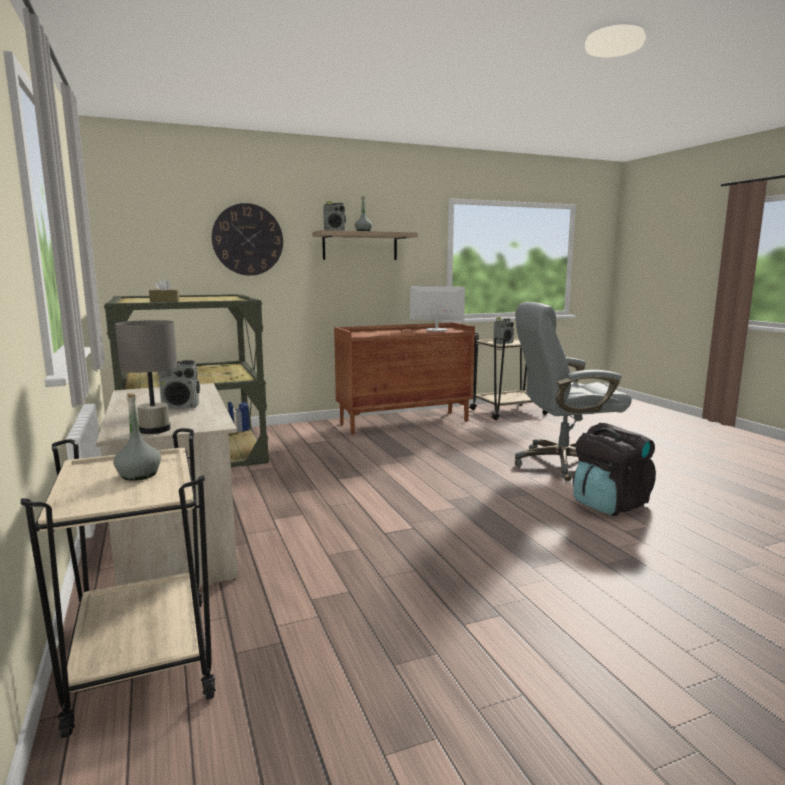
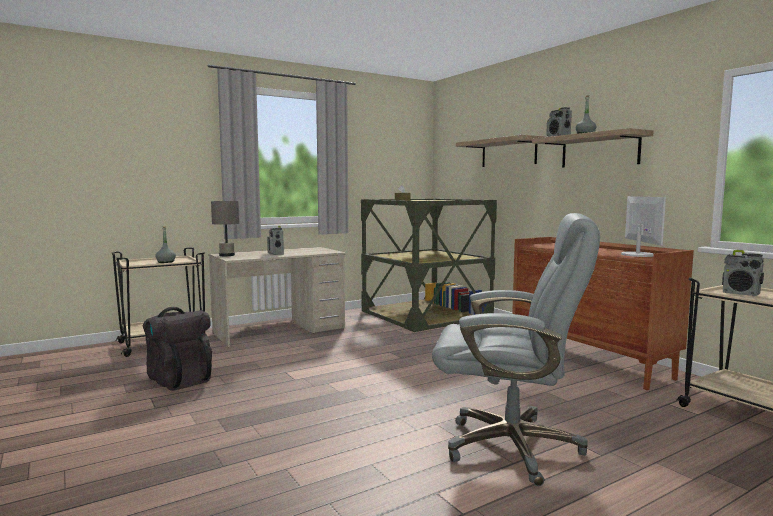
camera: 80 degrees right, 5 degrees down
(248, 239) = (508, 153): wall clock -> shelf
(564, 463) = (508, 447): grey office chair -> grey office chair turned 120 degrees clockwise
(609, 504) = (363, 466): black backpack -> black backpack (179, 379)

